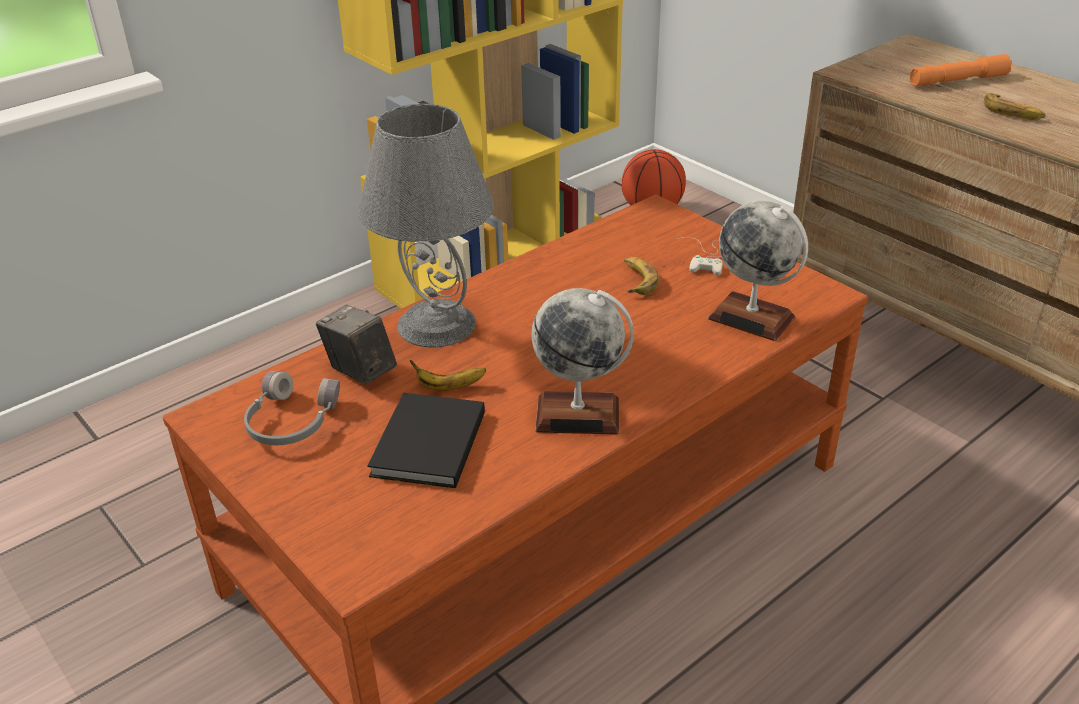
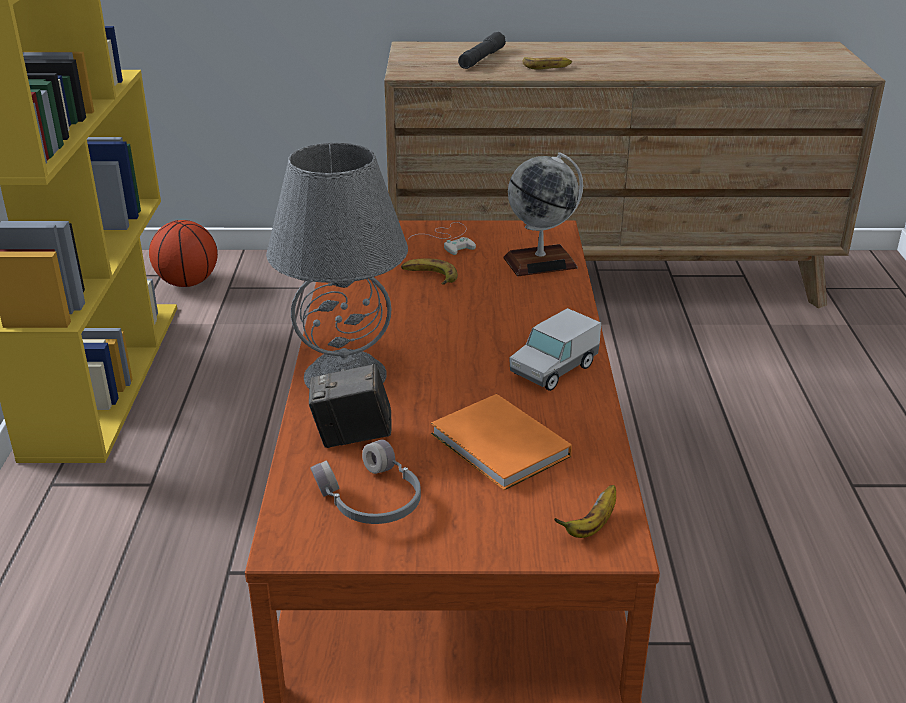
camera: 50 degrees left, 5 degrees down
(426, 446) = (500, 448): black book -> orange book
(449, 387) = (439, 406): banana -> banana (591, 526)
(578, 415) = (554, 370): globe -> toy truck
(957, 80) = (481, 59): orange flashlight -> grey flashlight

